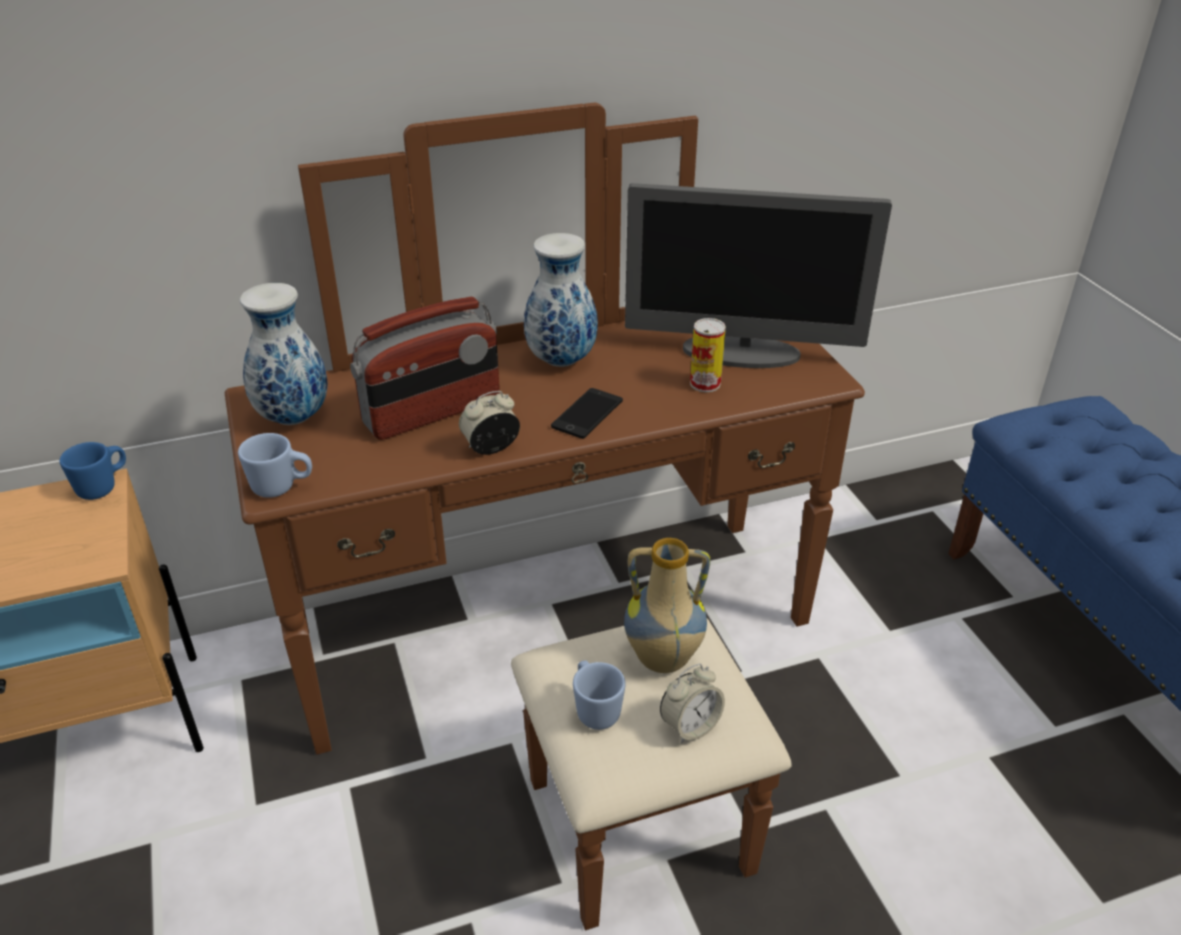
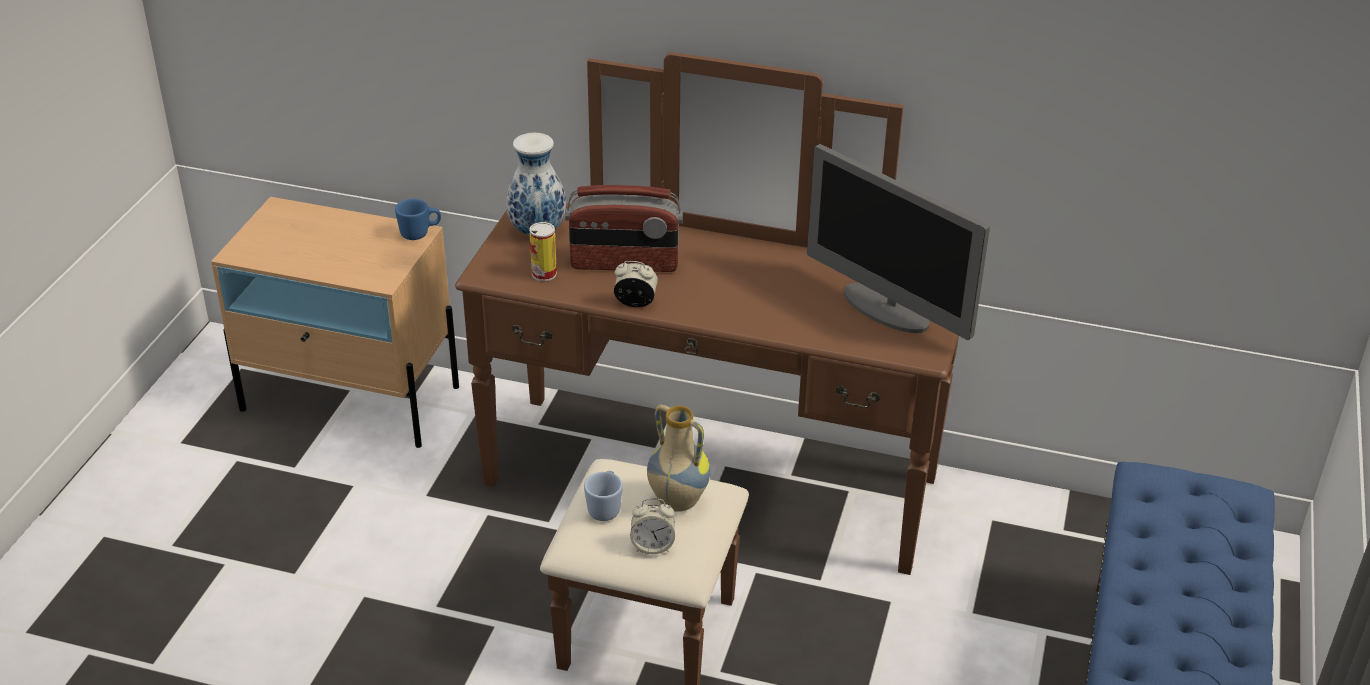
camera: 35 degrees right, 0 degrees up
(282, 487) = (490, 274): blue mug -> none
(561, 360) = (749, 261): vase -> none
(587, 414) = (722, 307): phone -> none
(705, 384) = (830, 320): can -> can (544, 274)

